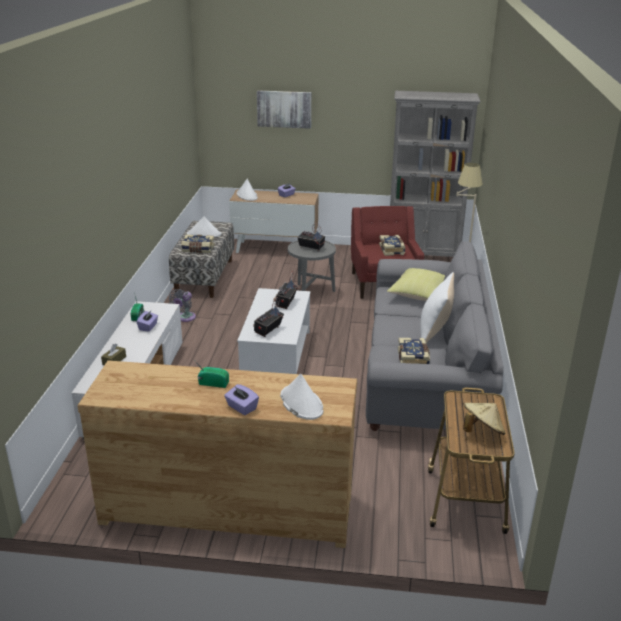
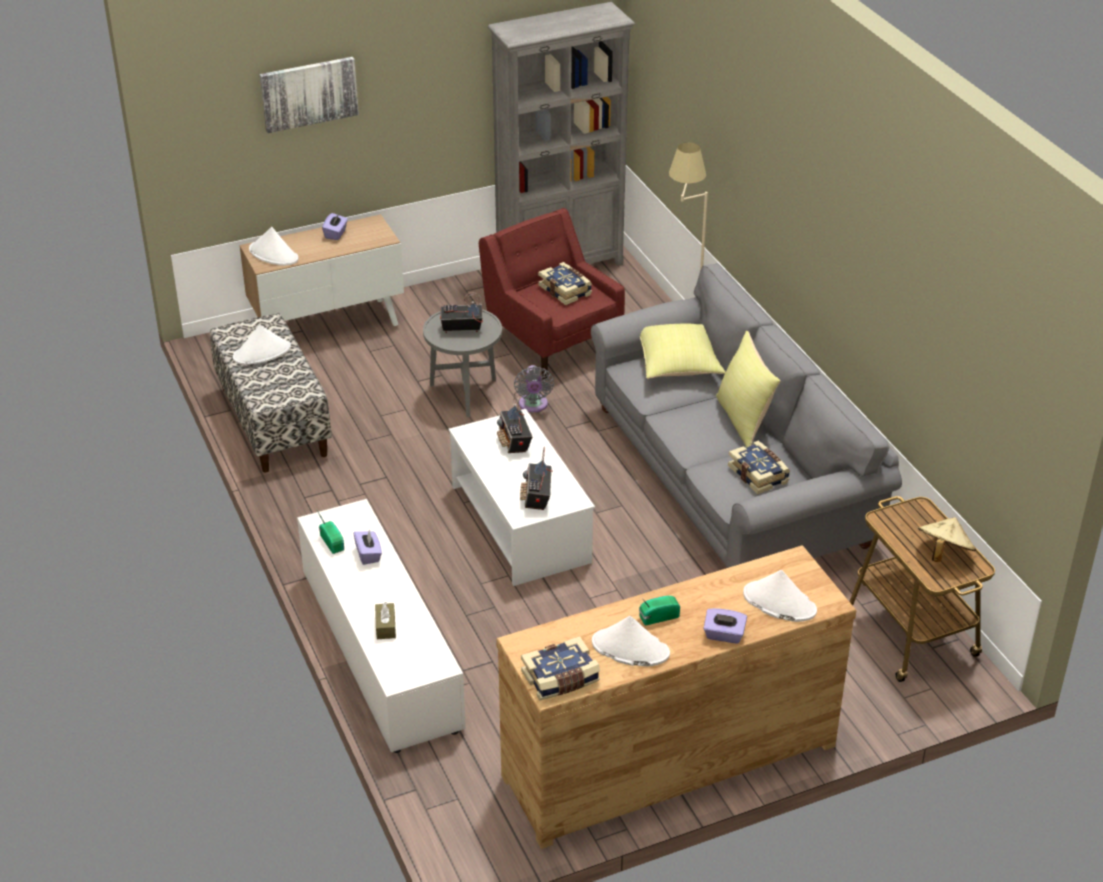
camera: 30 degrees left, 10 degrees up
(174, 393) = (630, 648): none -> white hat
(185, 318) = (324, 508): grey fan -> grey fan (533, 405)
(198, 249) = (286, 387): book -> book (561, 679)
(434, 332) = (744, 420): white pillow -> yellow pillow

